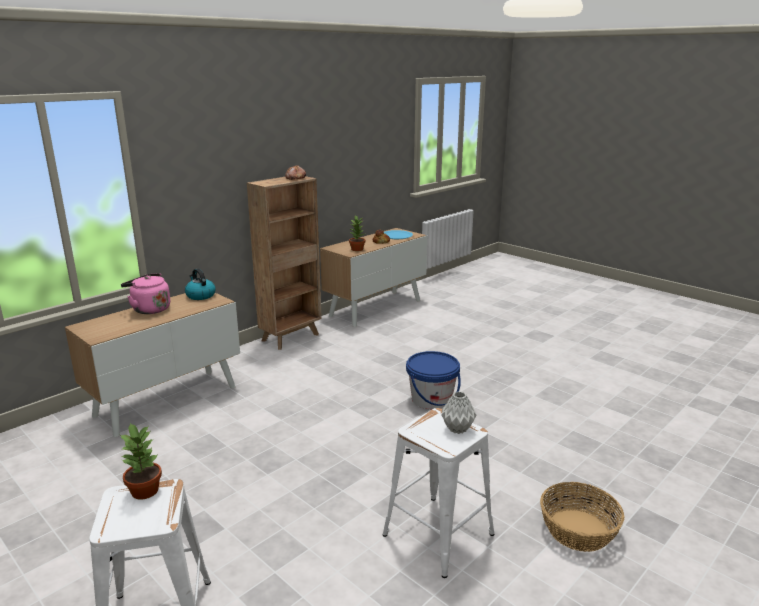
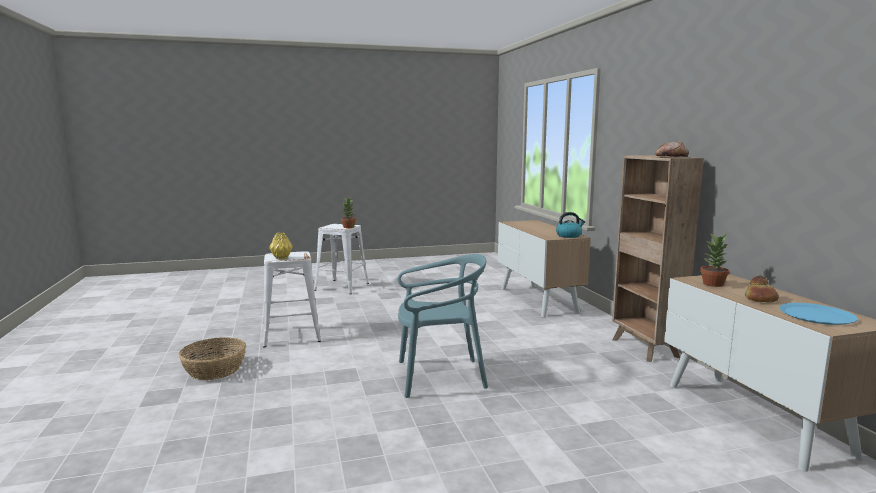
camera: 120 degrees right, 10 degrees down
(149, 309) = (550, 228): pink kettle -> none
(432, 399) = (439, 376): blue bucket -> turquoise chair
(457, 428) = (282, 258): grey vase -> yellow vase

